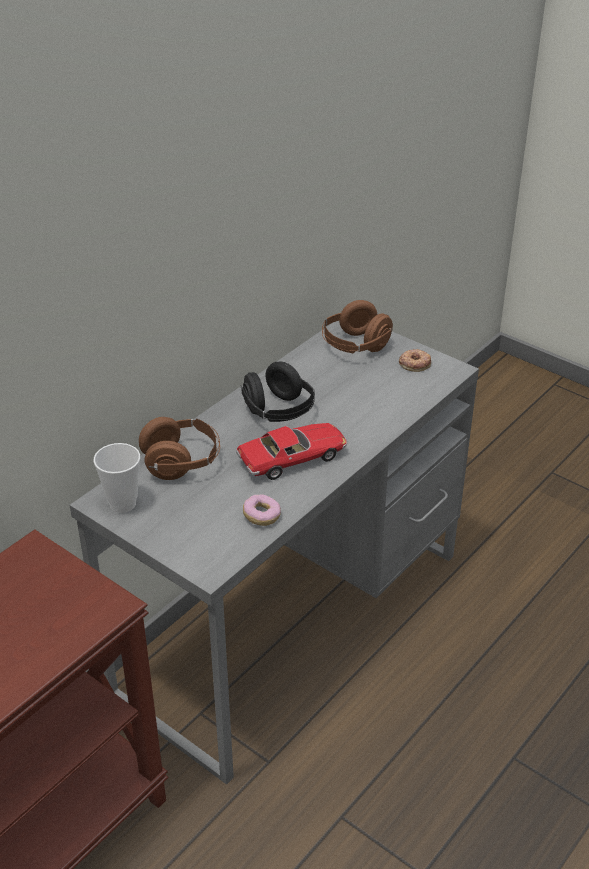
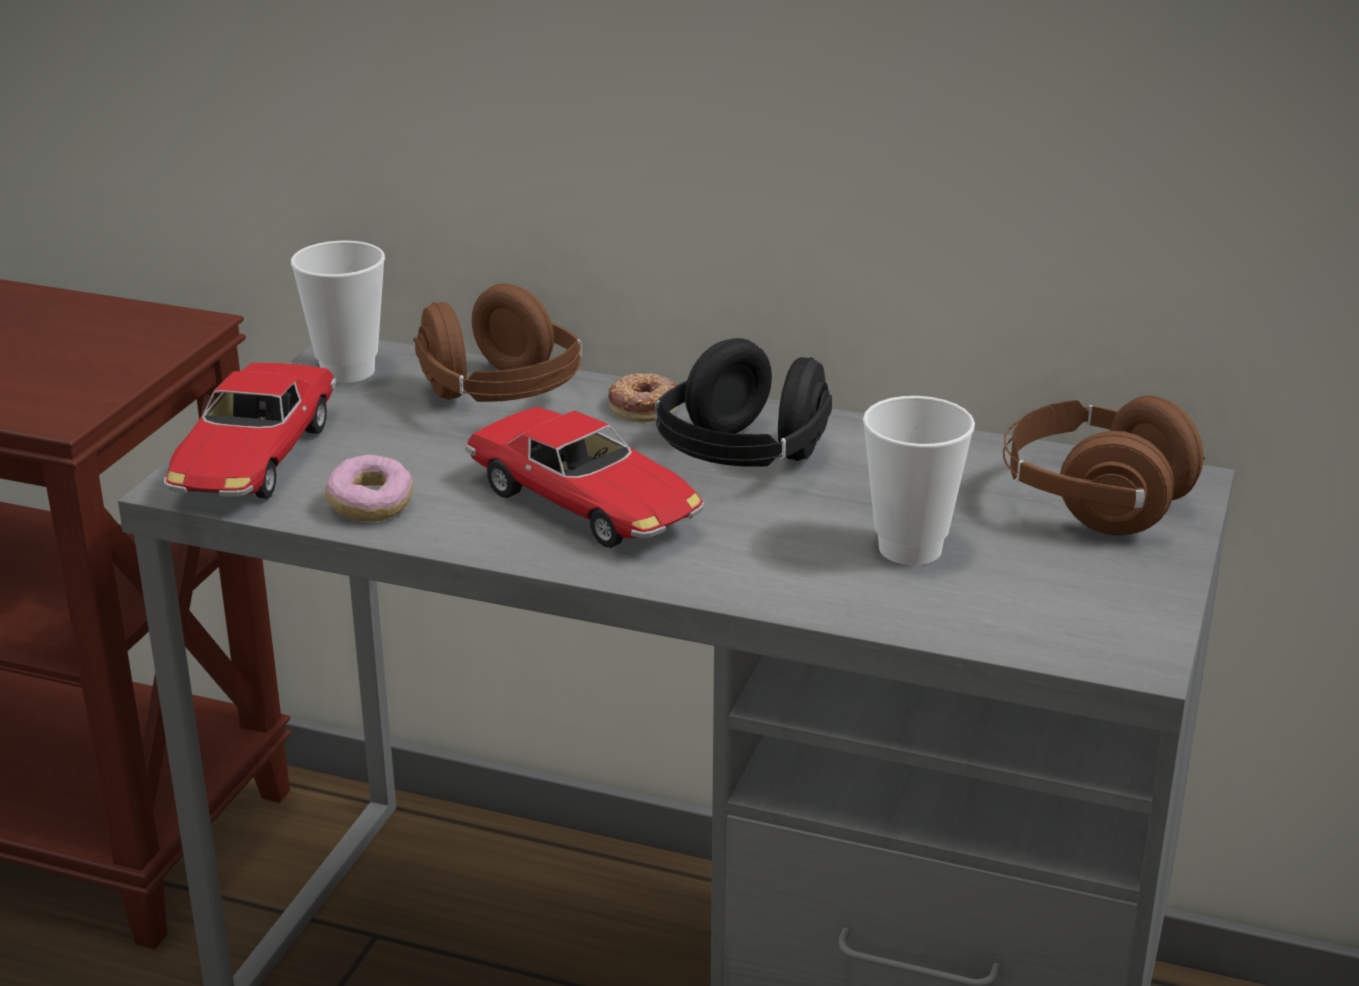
camera: 70 degrees right, 10 degrees down
(197, 545) = (254, 459): none -> toy car
(366, 392) = (910, 549): none -> cup
(414, 363) = (1102, 594): donut -> donut (644, 405)

